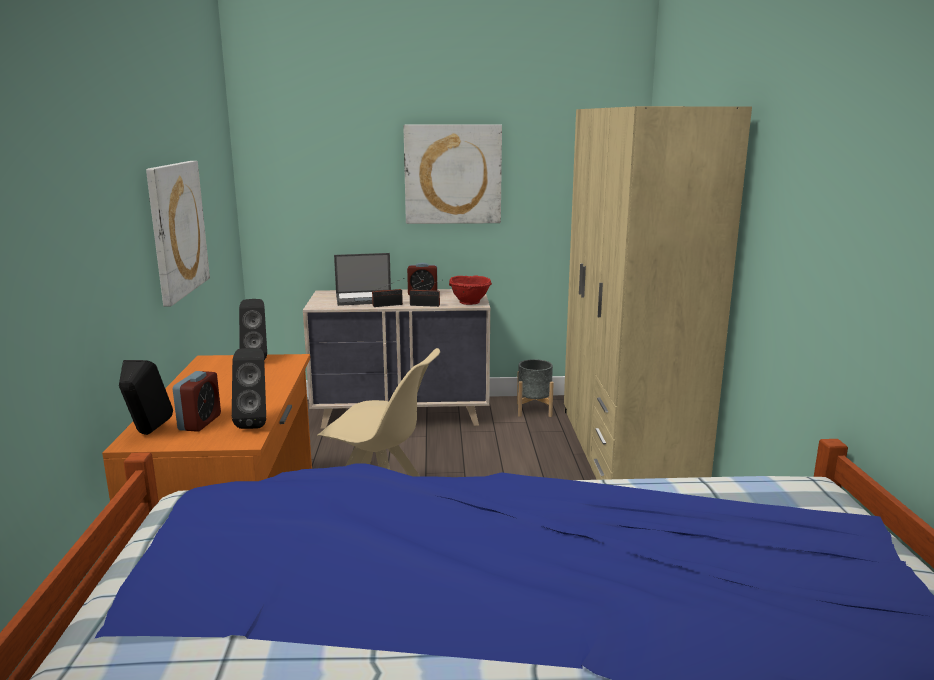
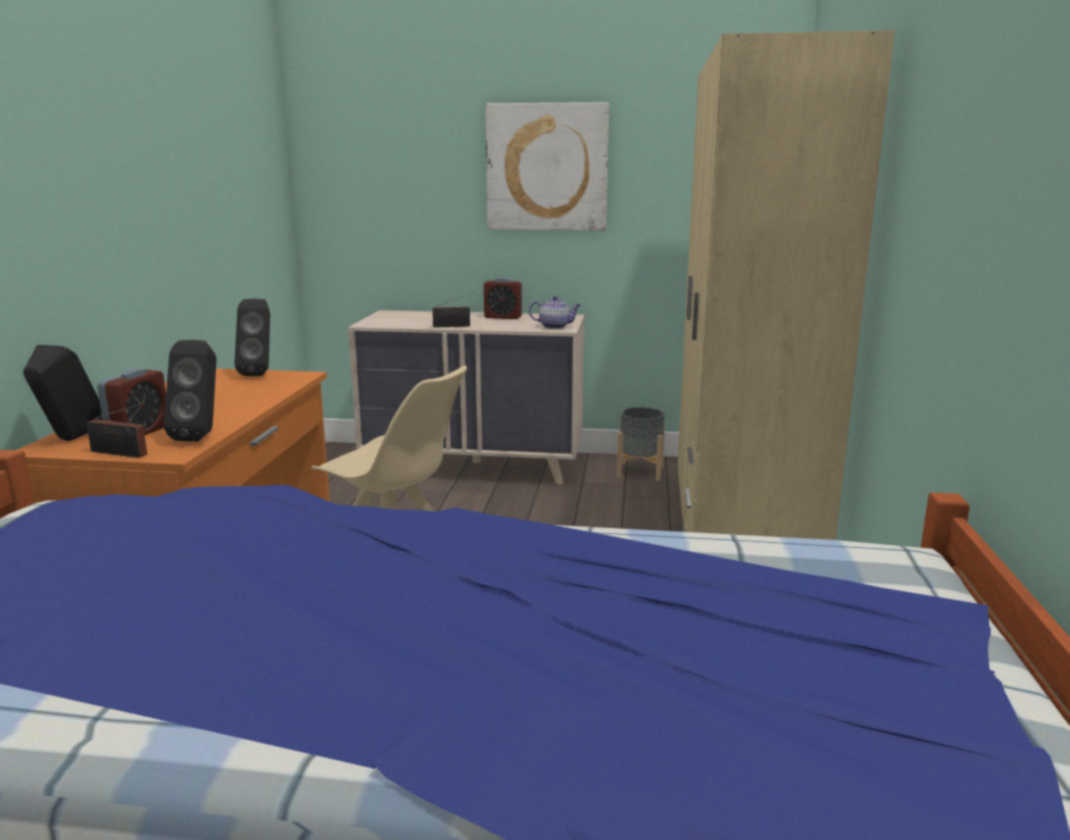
camera: 10 degrees right, 0 degrees up
(176, 229) = (174, 212): picture -> none
(366, 298) = (431, 319): laptop -> none
(426, 305) = (498, 328): radio -> radio (121, 453)
(470, 302) = (555, 326): red bowl -> teapot

